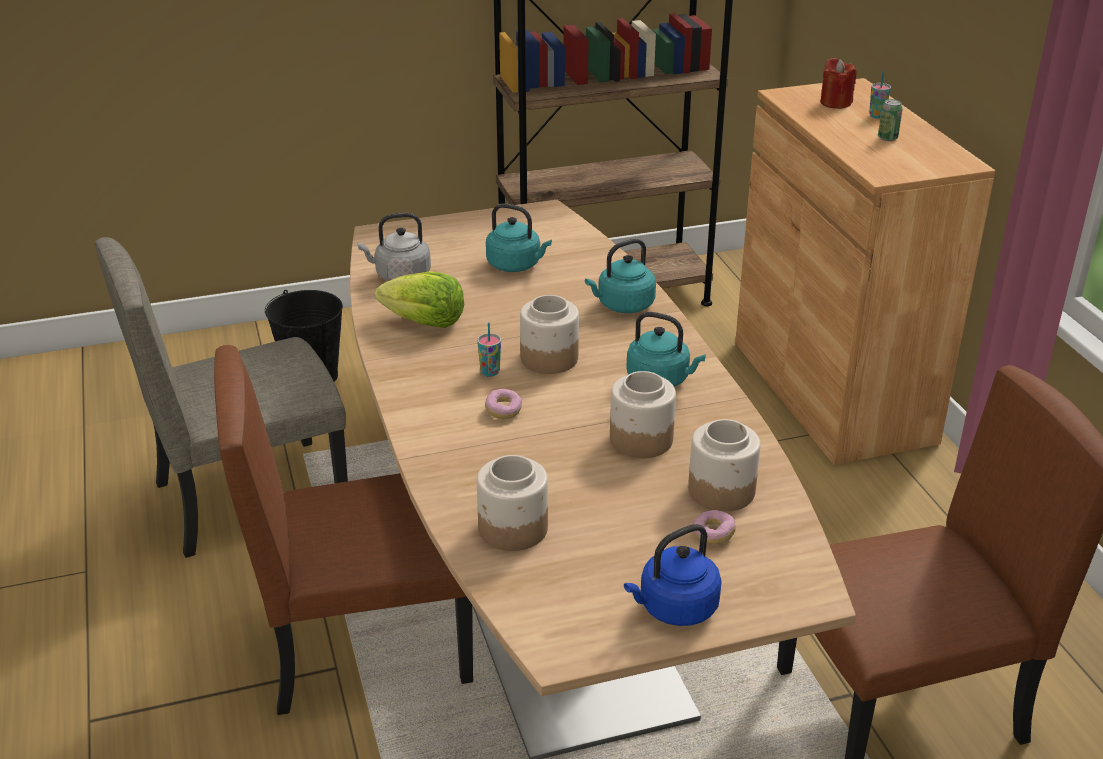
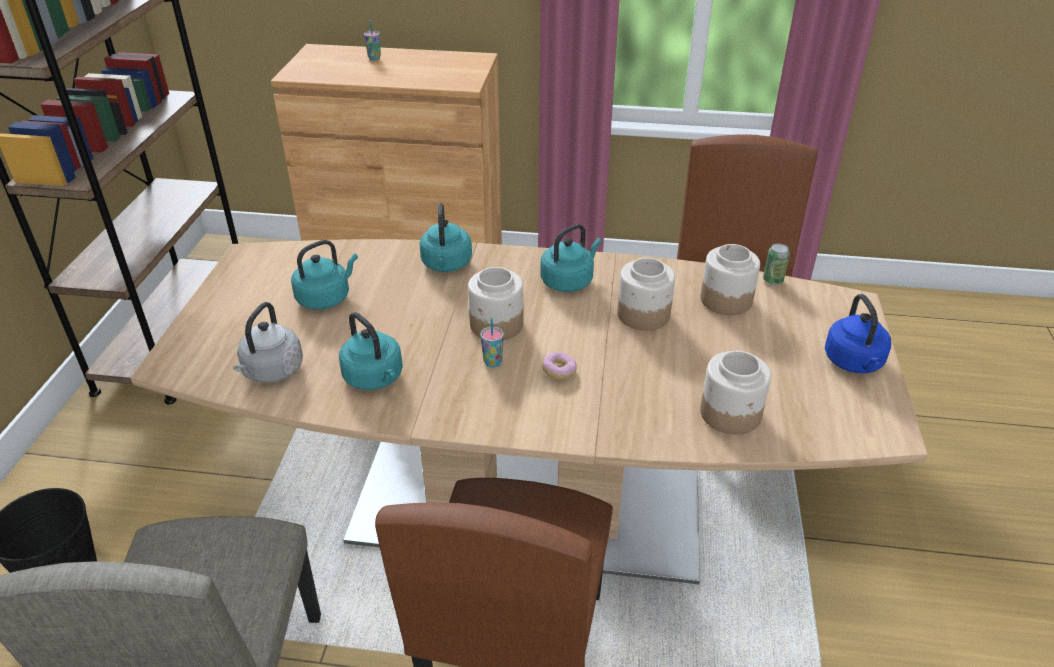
camera: 65 degrees left, 5 degrees up
(424, 322) = (375, 378): lettuce -> turquoise kettle
(713, 534) = (775, 320): donut -> none
(835, 103) = (334, 63): red candle -> none
(887, 138) = (413, 66): can -> can (773, 280)

